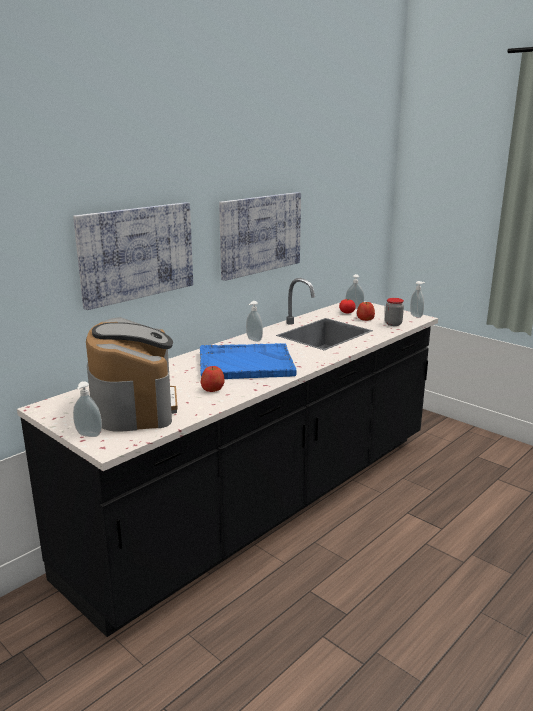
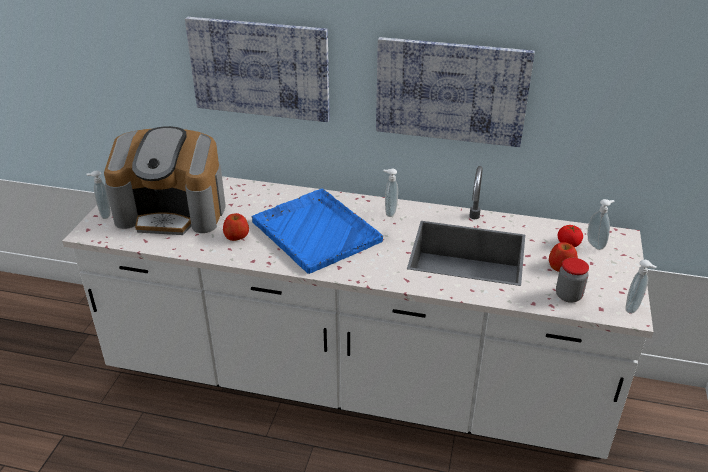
camera: 60 degrees right, 15 degrees up
(135, 405) = (173, 211): coffee machine -> coffee machine turned 45 degrees clockwise
(266, 502) = (354, 381): black counter -> white counter

